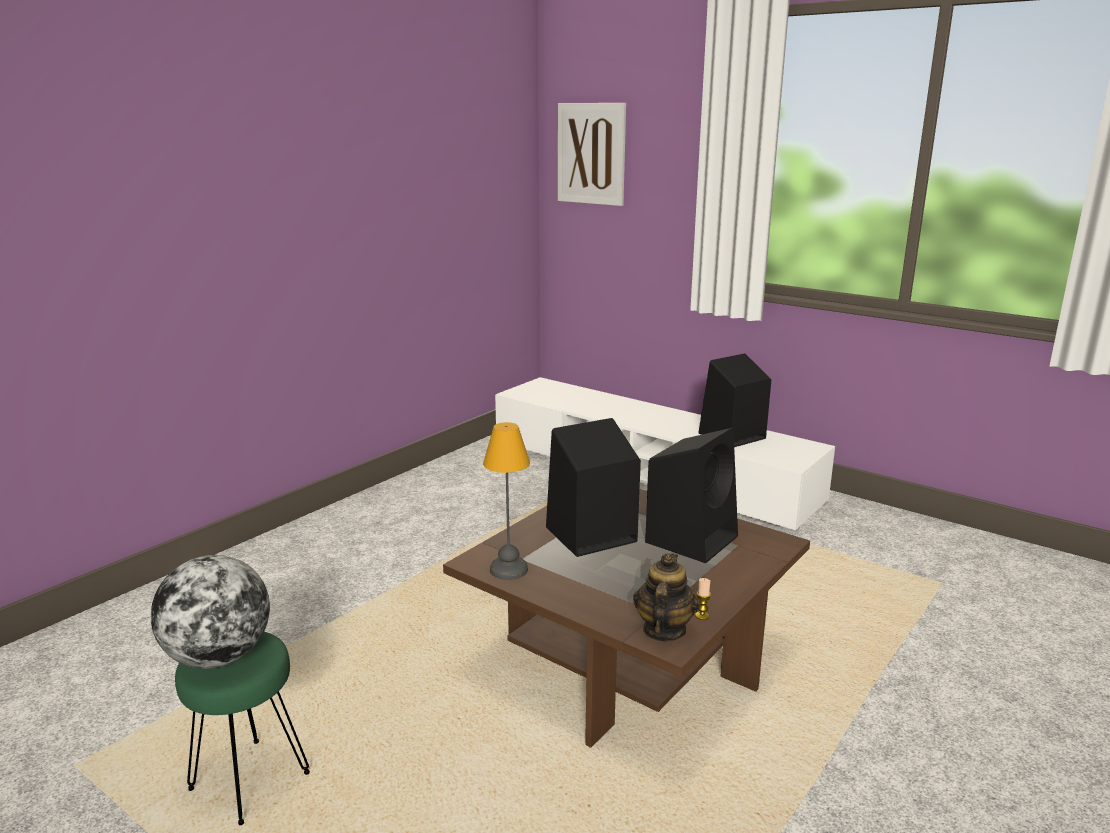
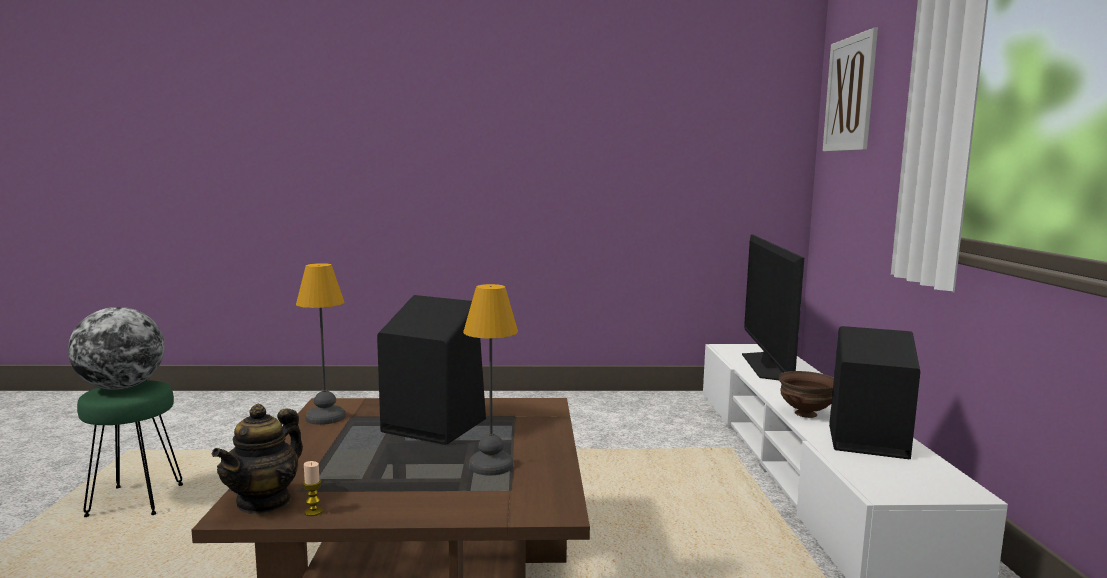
camera: 50 degrees right, 10 degrees down
(577, 400) = (768, 366): none -> television
(663, 630) = (264, 501): teapot -> teapot turned 135 degrees clockwise
(671, 429) = (805, 413): none -> brown bowl
(692, 538) = (491, 465): black speaker -> table lamp

